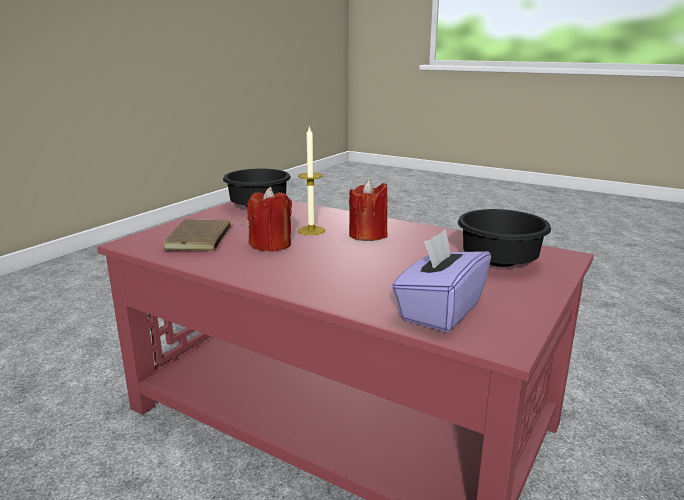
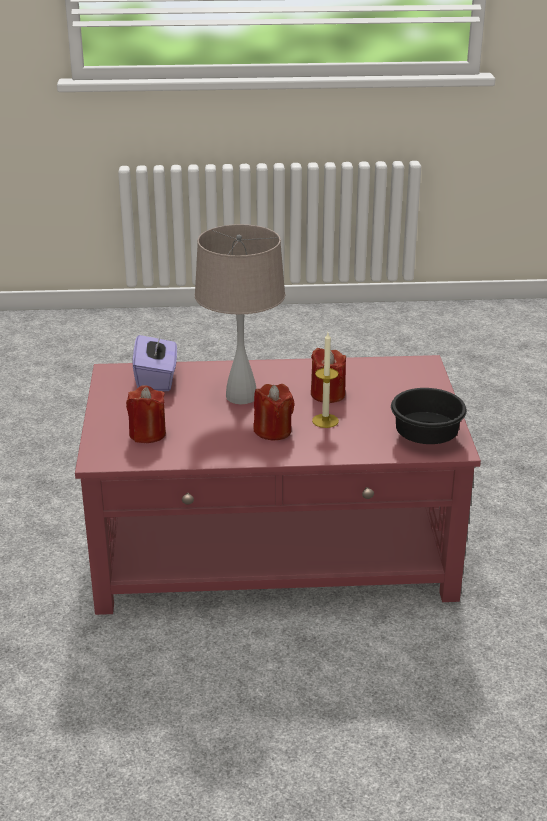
camera: 145 degrees right, 10 degrees up
(202, 239) = (385, 382): brown book -> none
(356, 265) = (241, 396): none -> beige table lamp
(497, 261) = (147, 434): black bowl -> red candle

